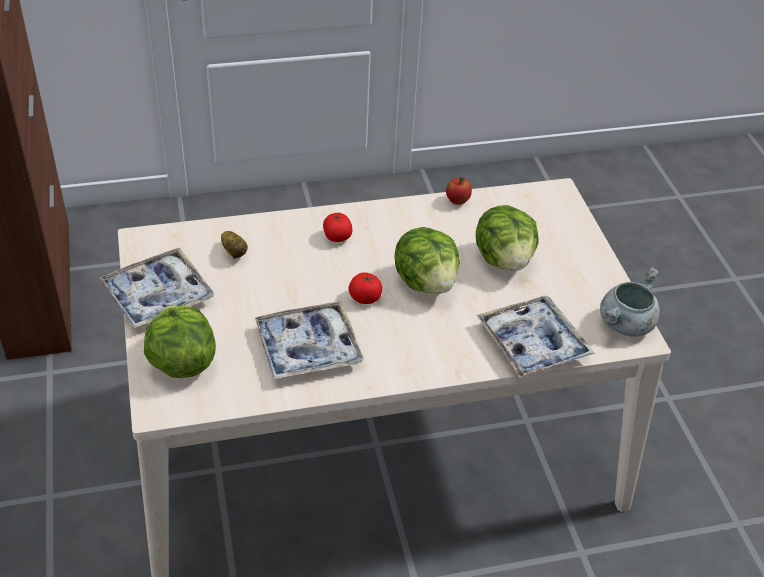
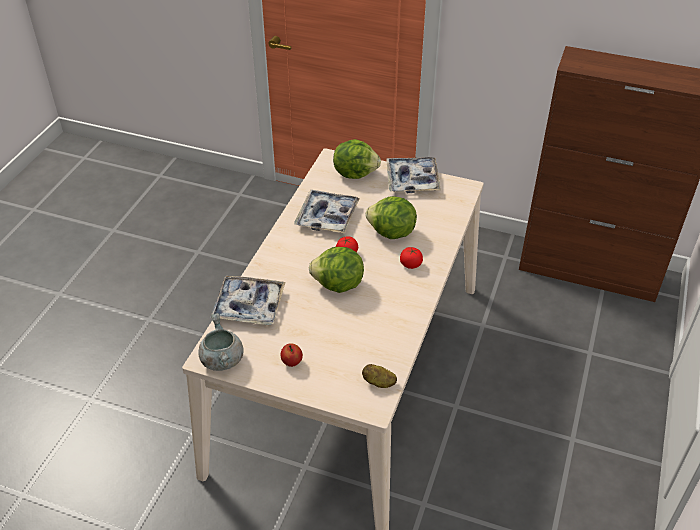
camera: 125 degrees right, 0 degrees up
(234, 252) = (428, 217): potato -> potato (379, 382)
(457, 201) = (405, 341): apple -> apple (292, 362)
(504, 259) = (327, 333): lettuce -> lettuce (391, 233)

